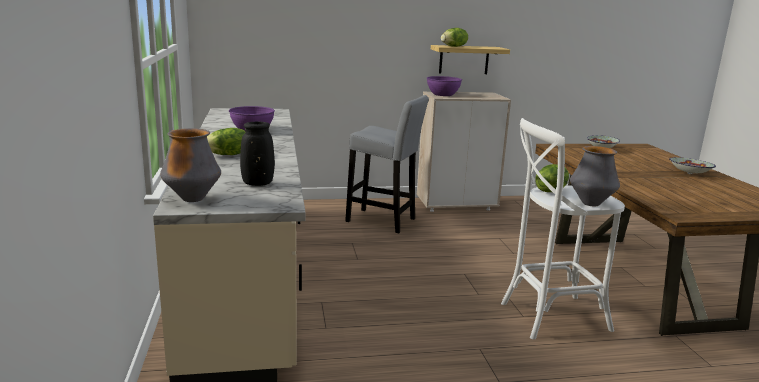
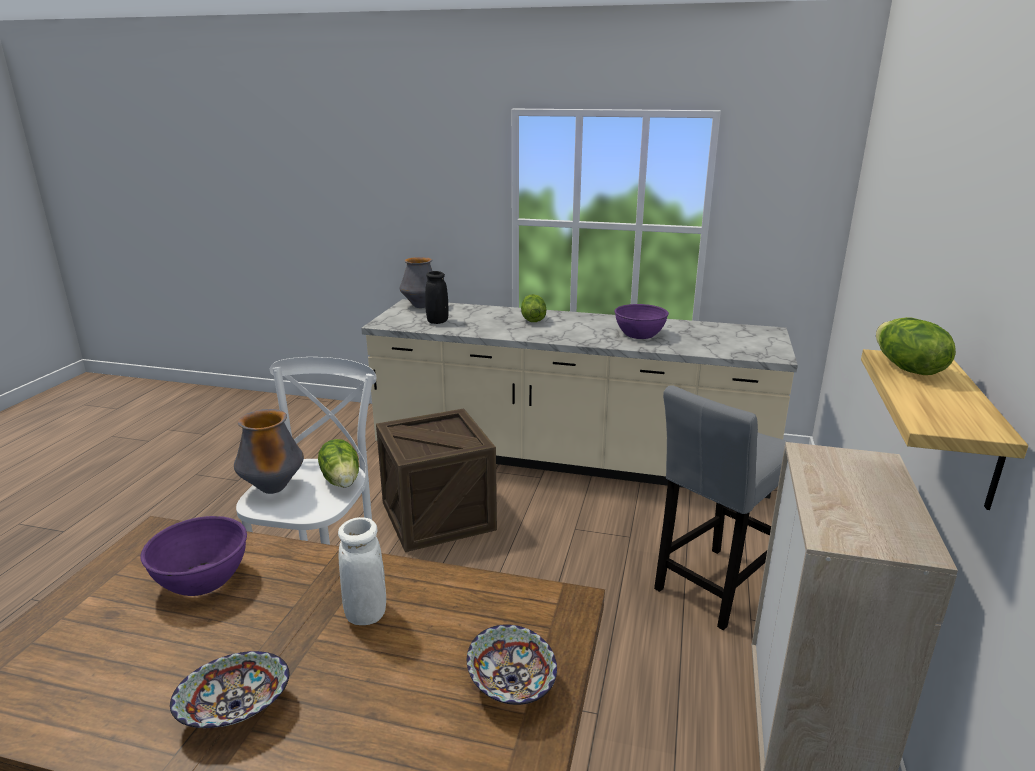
camera: 115 degrees right, 5 degrees up
(386, 313) = (438, 516): none -> crate
(443, 94) = (850, 465): purple bowl -> purple bowl (202, 579)
(619, 167) = (366, 613): none -> white vase

